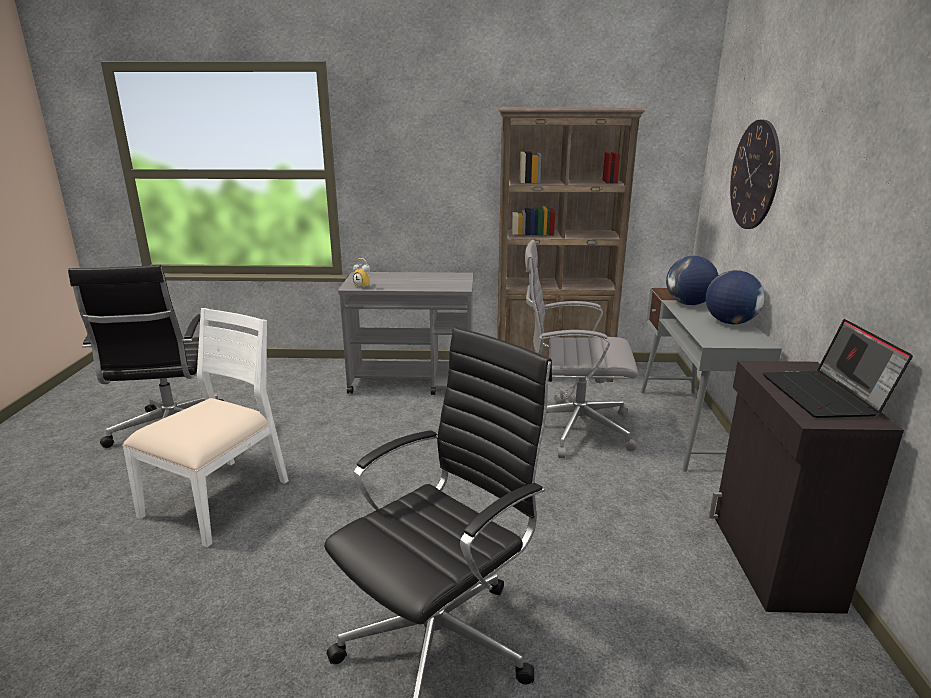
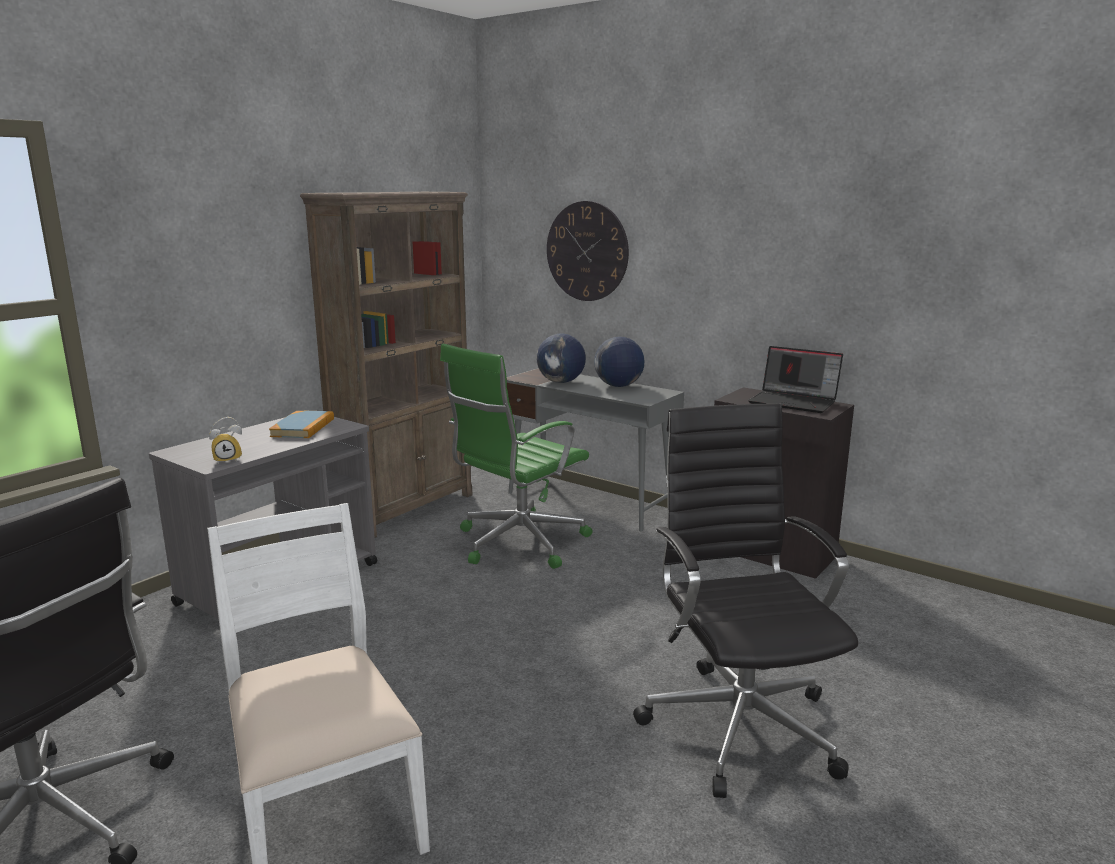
camera: 55 degrees left, 5 degrees down
(439, 281) = (303, 428): none -> book
(572, 428) = (518, 543): grey office chair -> green office chair

